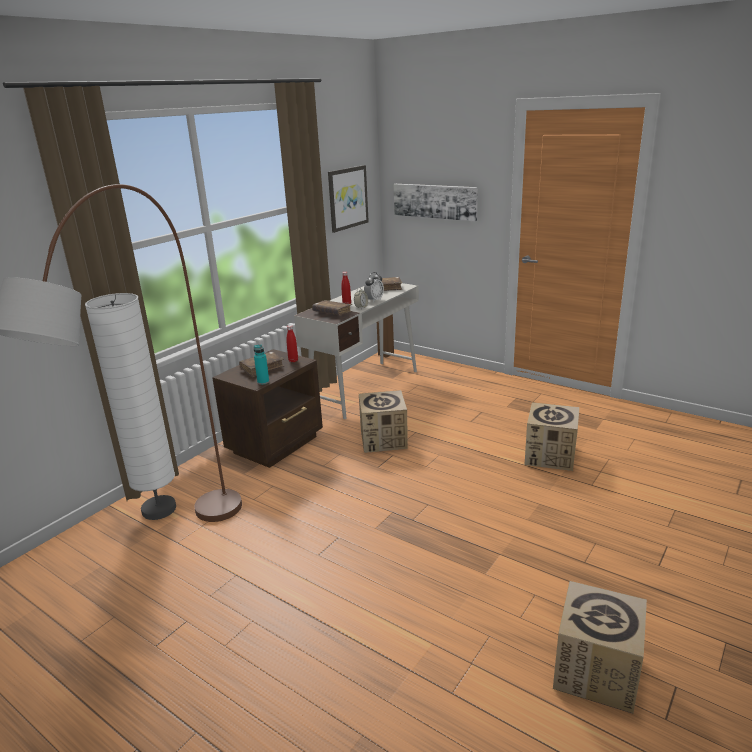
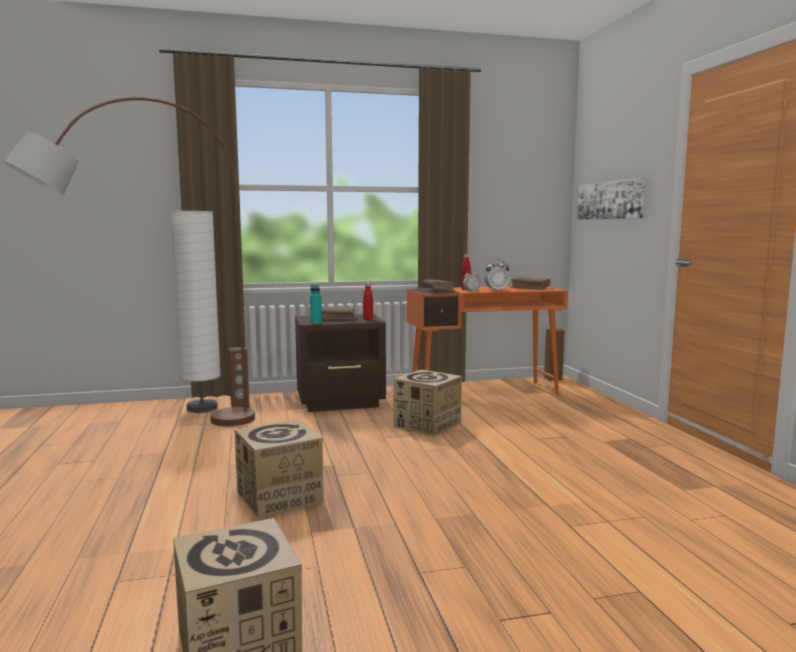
camera: 40 degrees right, 15 degrees down
(193, 490) = (240, 406): none -> brown speaker
(347, 198) = (517, 194): picture -> none
(365, 388) = (484, 392): white desk -> orange desk
(550, 455) = (571, 488): cardboard box -> cardboard box (279, 497)

